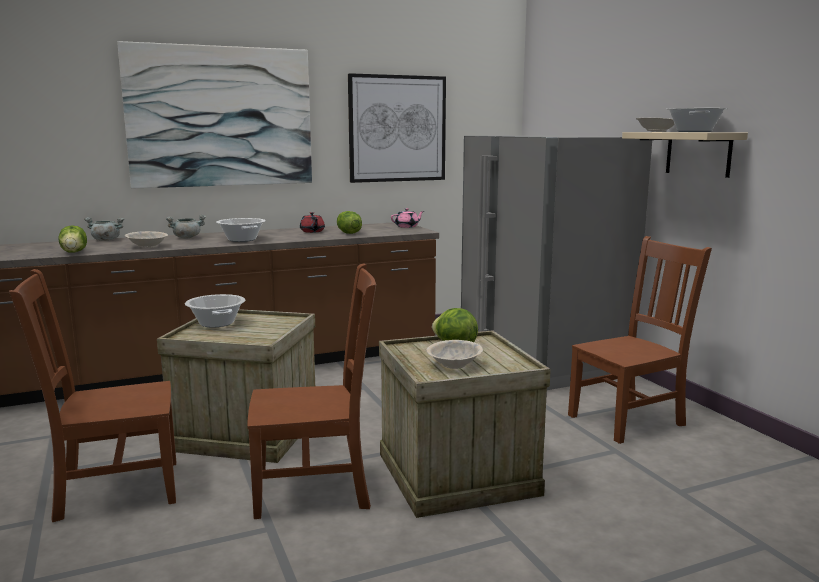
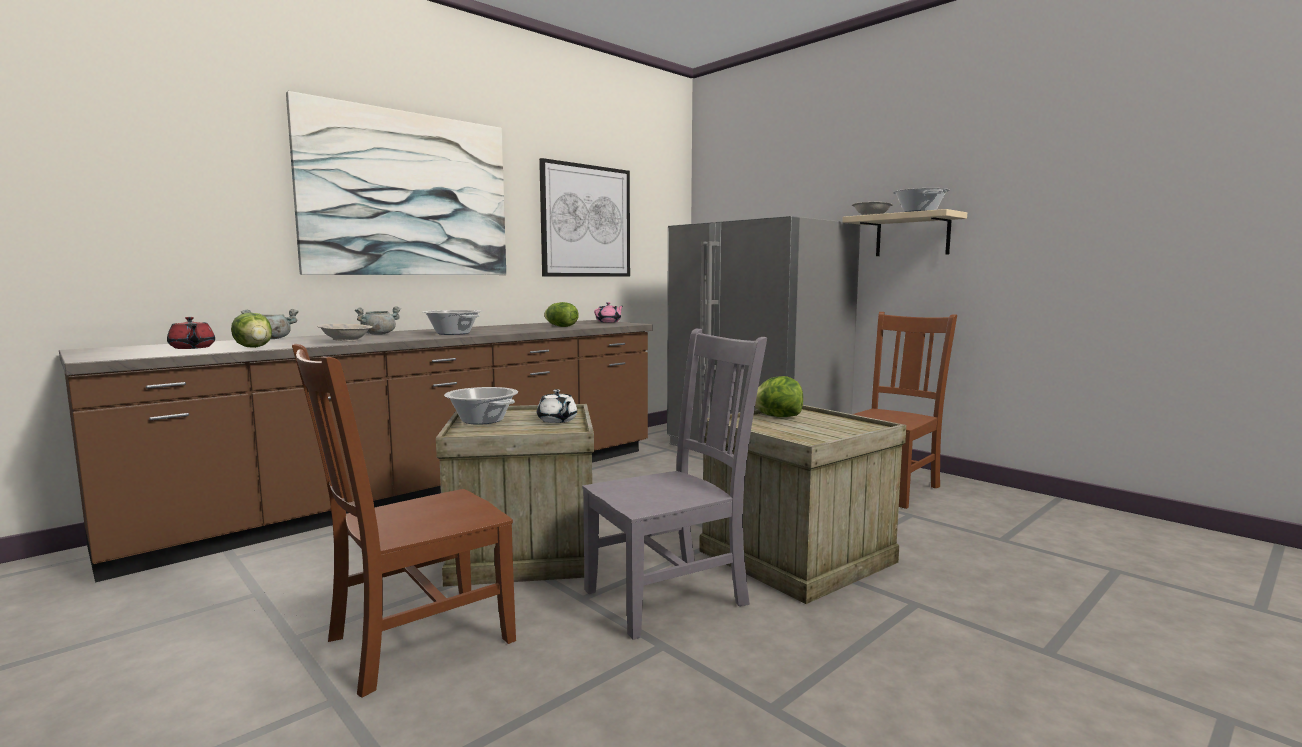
camera: 20 degrees left, 5 degrees down
(269, 329) = (557, 420): none -> white teapot
(312, 231) = (517, 327): red teapot -> red teapot (192, 348)
(316, 489) = (670, 596): brown chair -> grey chair
(454, 365) = (810, 431): beige bowl -> none

